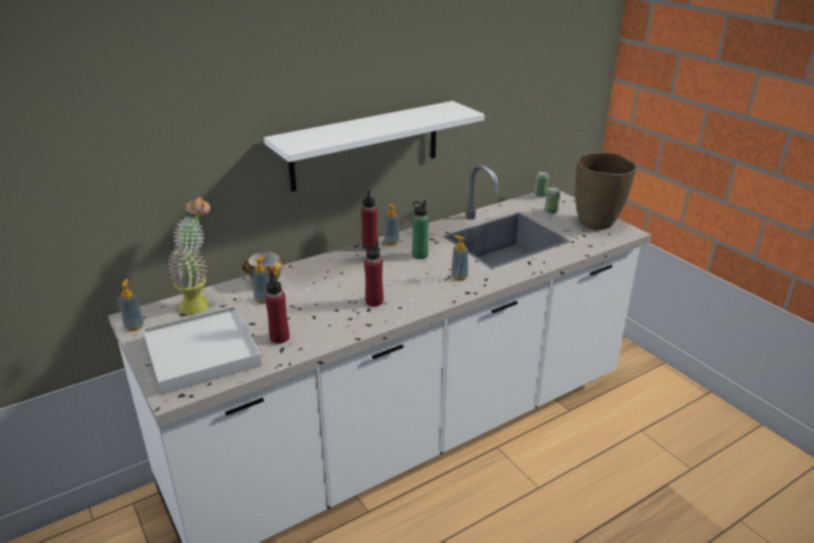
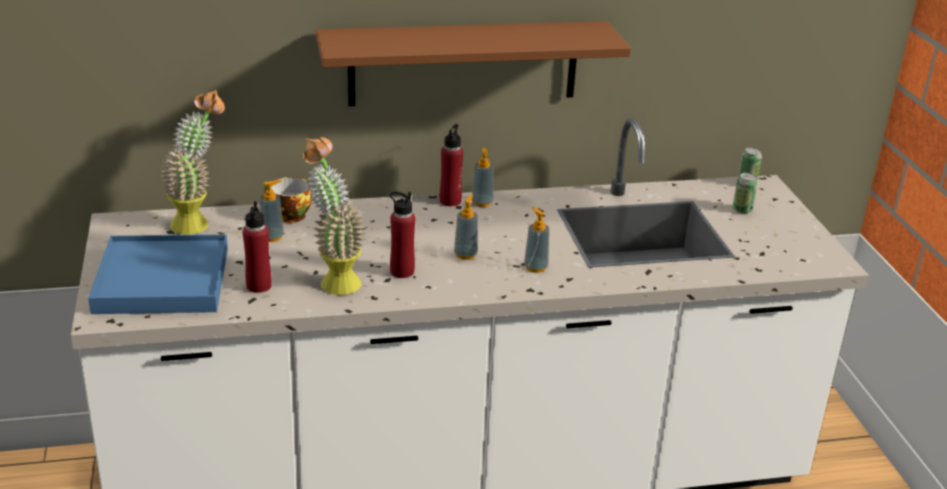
camera: 20 degrees right, 0 degrees up
(134, 326) = (111, 233): soap dispenser -> soap dispenser (465, 254)
(202, 352) = (163, 280): white tray -> blue tray
(331, 319) = (333, 280): none -> potted plant
(365, 145) = (463, 63): white shelf -> brown shelf
(420, 255) = (506, 227): green bottle -> none
(597, 222) = (799, 240): brown vase -> none

